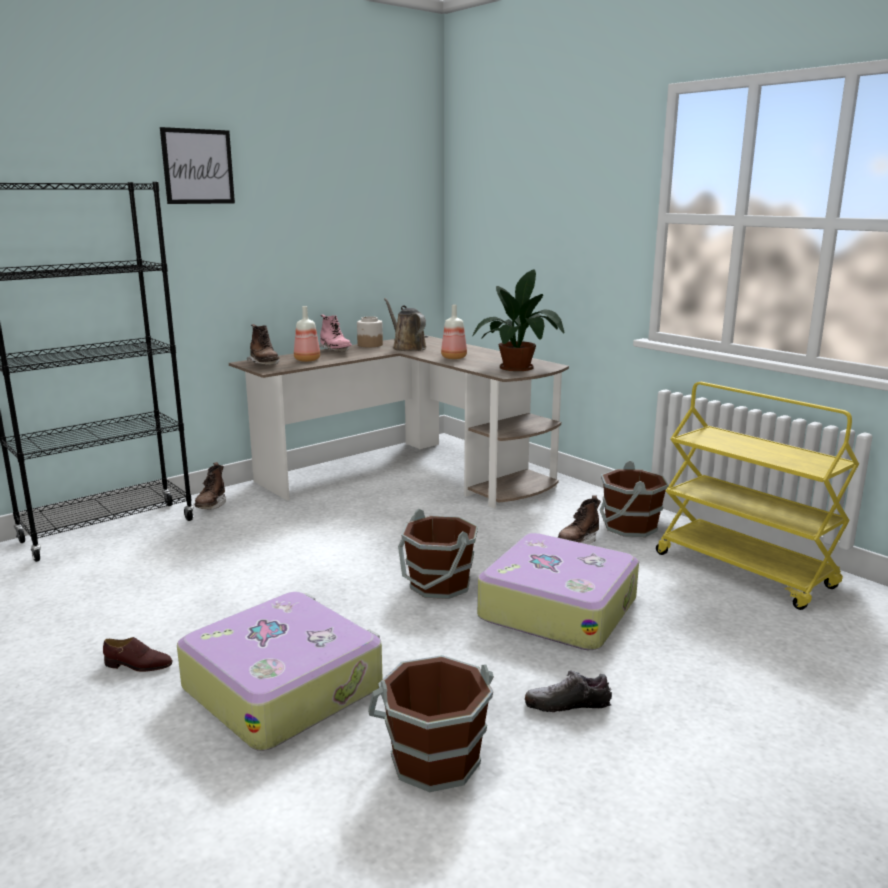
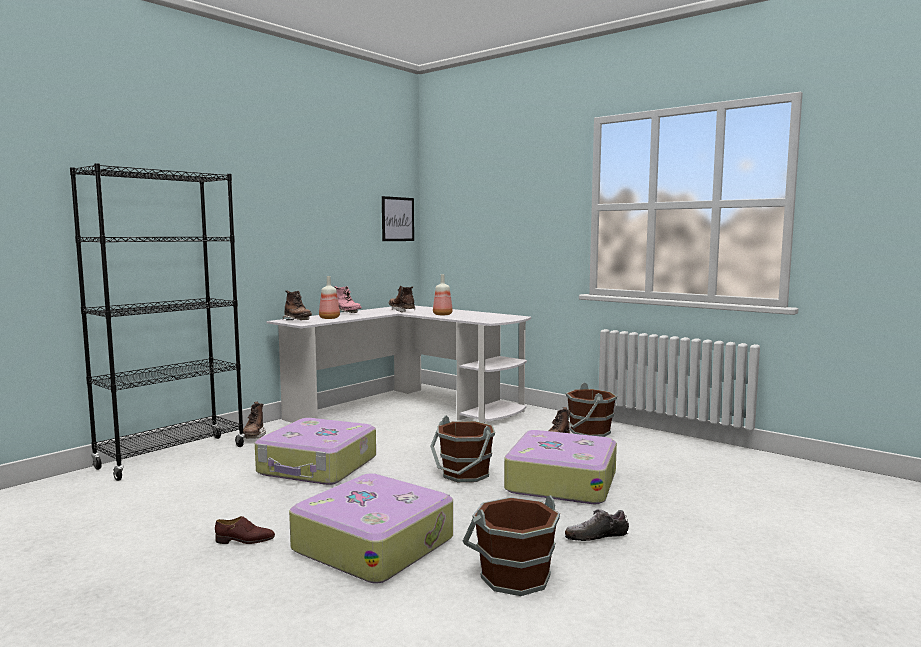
camera: 10 degrees left, 10 degrees down
(198, 166) = (249, 169): picture -> picture (397, 219)
(266, 557) = (318, 466): none -> suitcase
(370, 345) = (371, 310): jar -> none
(407, 347) = (401, 311): brown watering can -> brown boot
(412, 473) = (409, 408): brown desk -> white desk
(519, 367) = (496, 318): potted plant -> none
(745, 571) = (683, 452): yellow cart -> none

